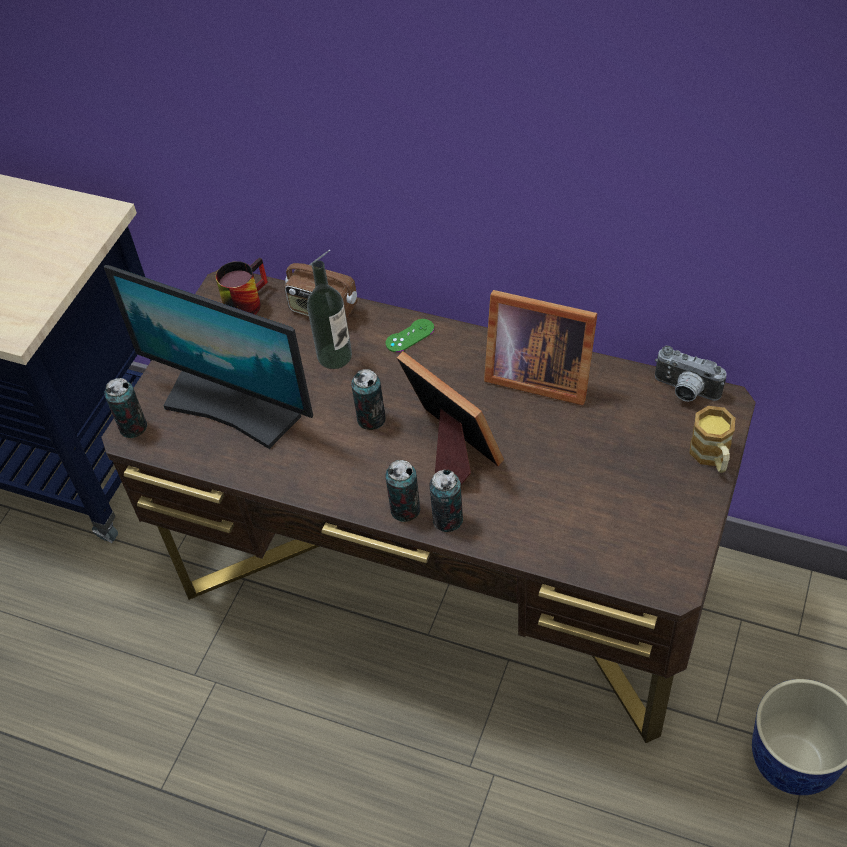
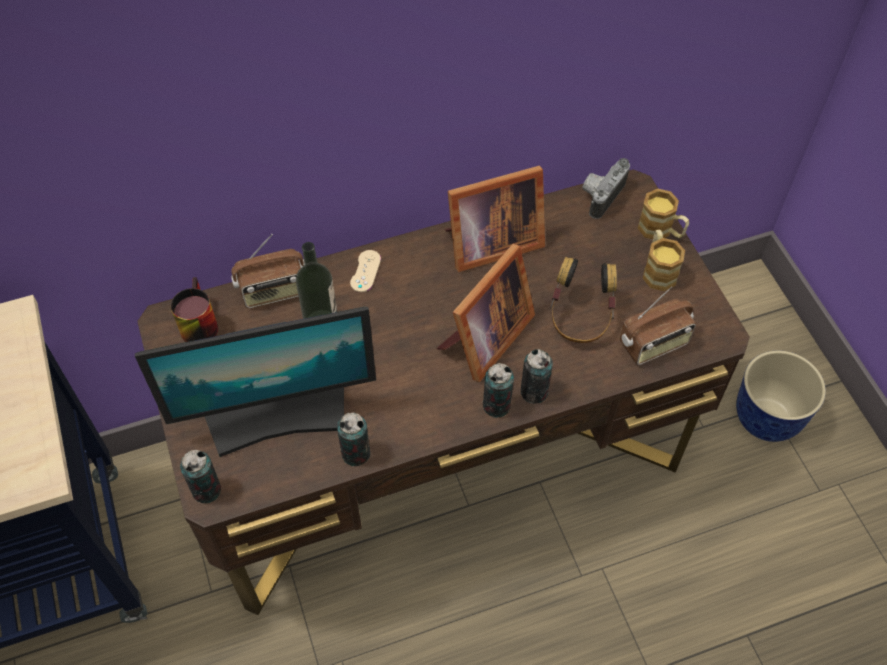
camera: 45 degrees left, 5 degrees up
(371, 419) = (401, 354): can -> can (355, 453)
(410, 336) = (365, 271): green game controller -> beige game controller
(450, 450) = (484, 339): picture frame -> picture frame turned 120 degrees clockwise
(552, 485) = (580, 318): none -> headphones
(597, 551) = (654, 345): none -> radio
(671, 489) = (658, 270): none -> mug
(684, 391) = (600, 195): camera -> camera turned 135 degrees clockwise

